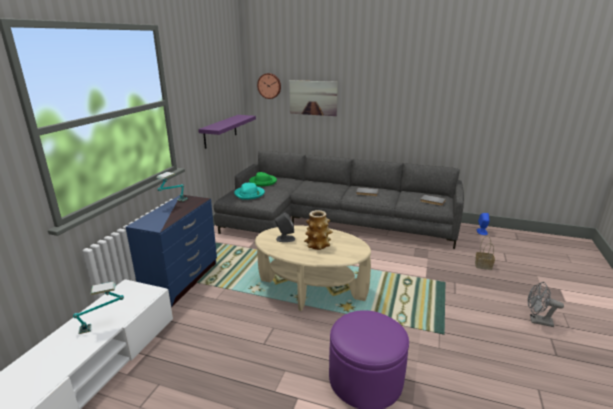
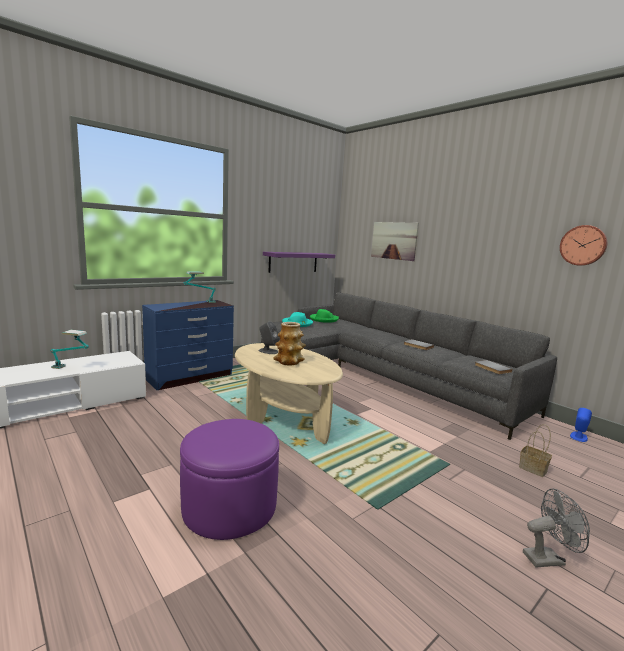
camera: 30 degrees right, 10 degrees down
(269, 86) = (357, 228): wall clock -> wall clock (583, 245)
(537, 321) = (548, 558): grey fan -> grey fan turned 120 degrees clockwise

